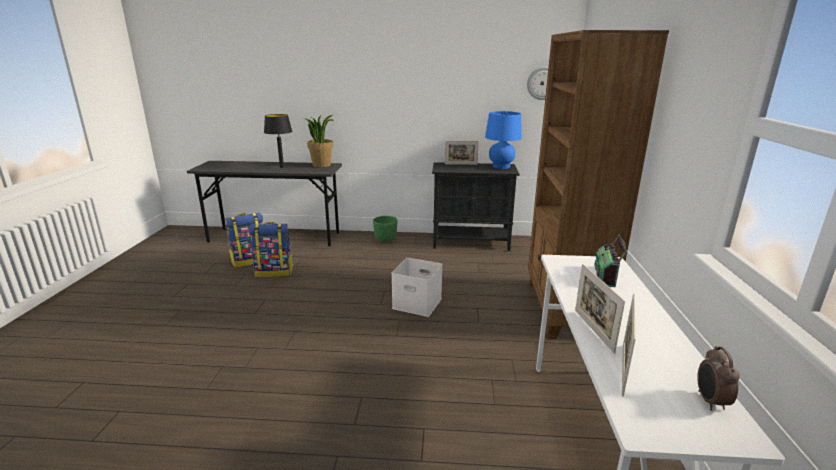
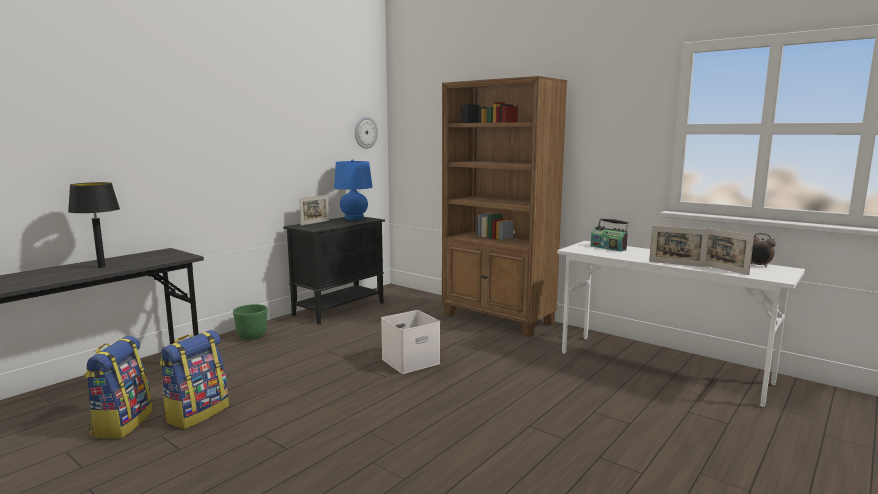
camera: 55 degrees left, 10 degrees down
(322, 165) = (153, 254): potted plant -> none

